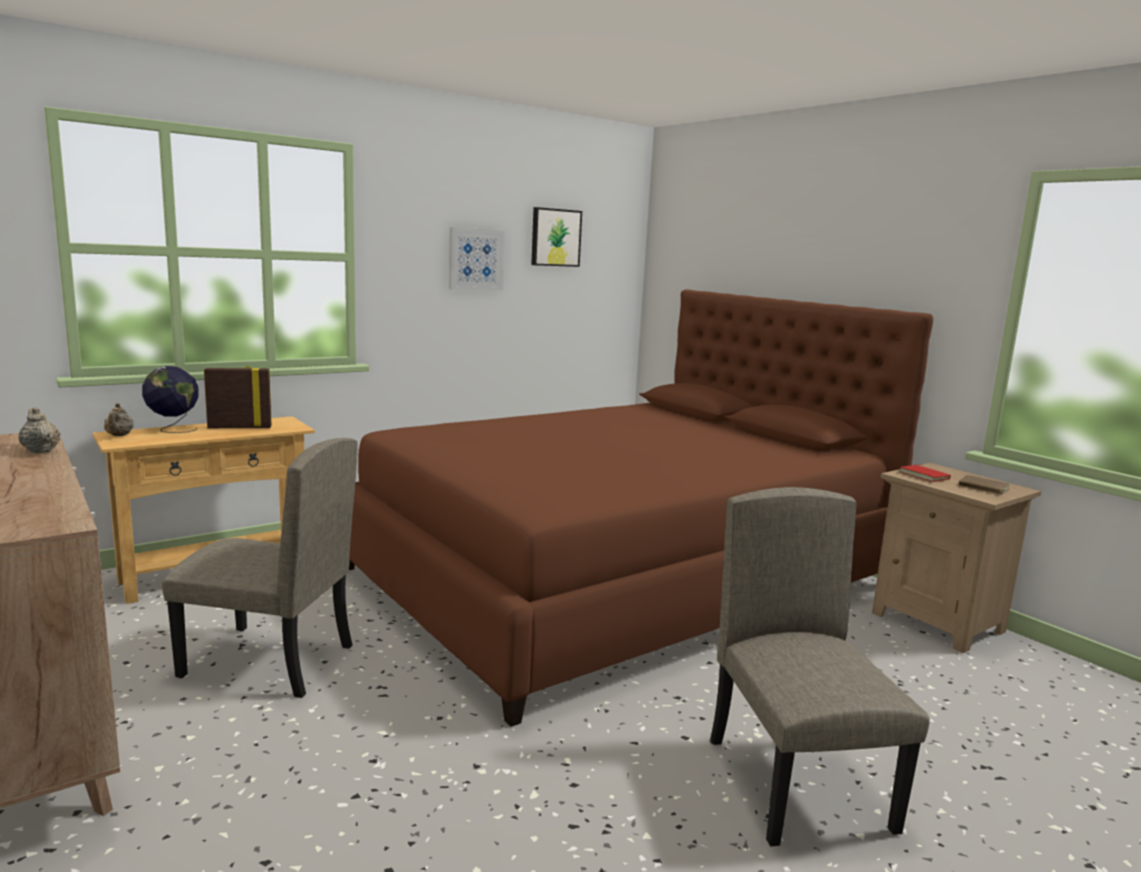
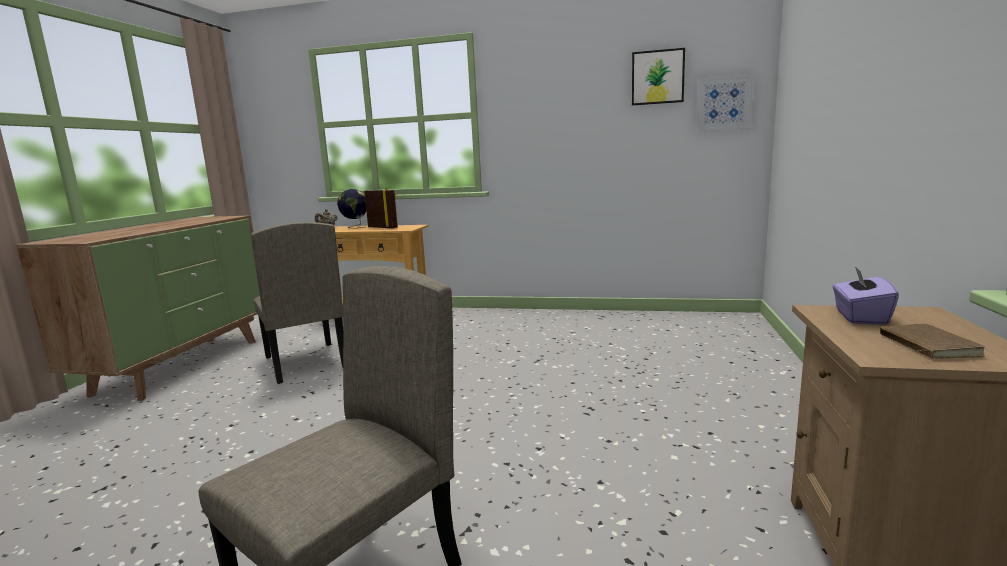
camera: 50 degrees right, 0 degrees up
(40, 451) = (208, 220): beige teapot -> none
(475, 259) = (576, 106): picture -> picture (723, 103)
(620, 578) = (580, 379): brown bed -> none
(925, 476) = (859, 317): red book -> purple tissue box

